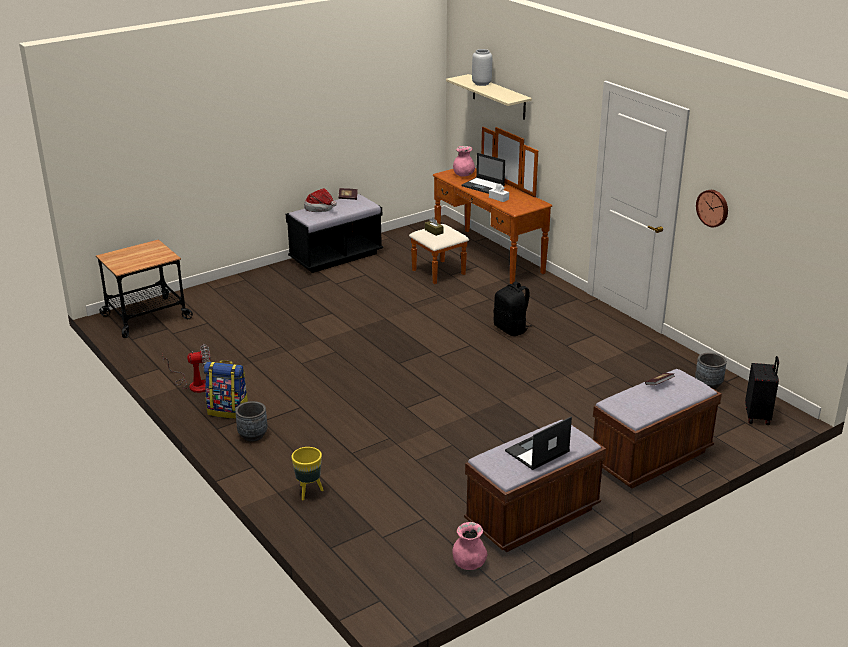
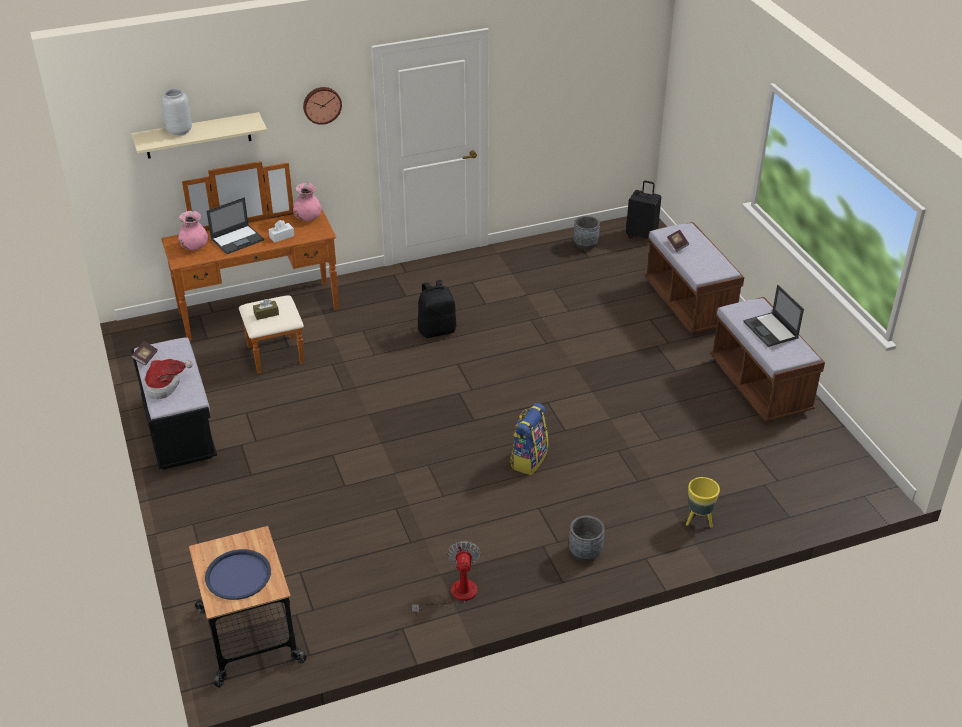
camera: 75 degrees left, 10 degrees up
(133, 257) = (238, 575): none -> blue tray
(229, 411) = (528, 568): backpack -> backpack (528, 459)
(469, 564) = (820, 435): pink vase -> pink vase (308, 218)
(713, 208) = (530, 102): wall clock -> wall clock (322, 104)

